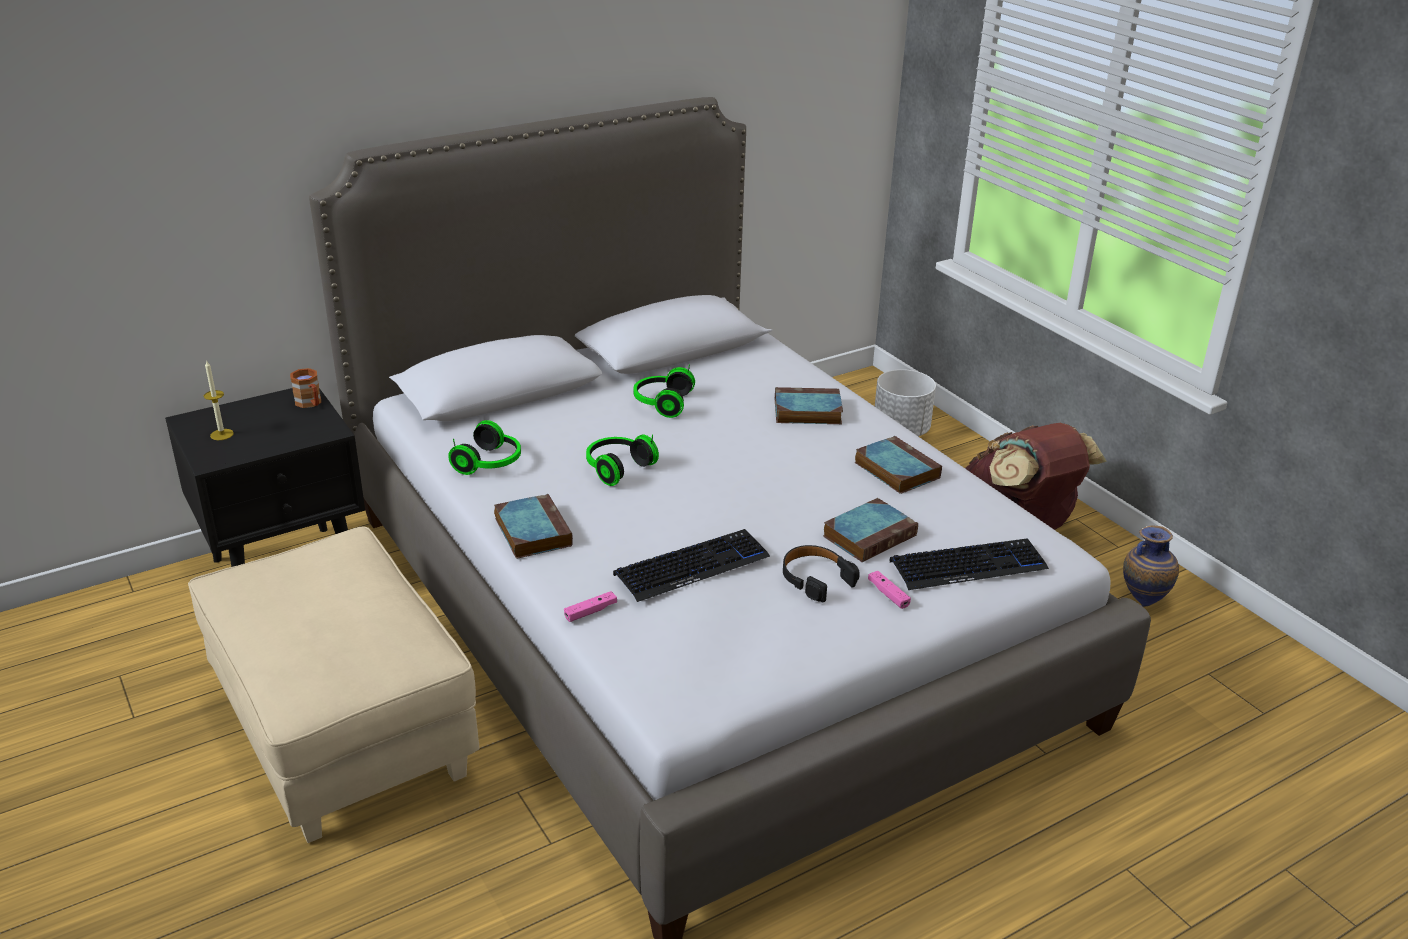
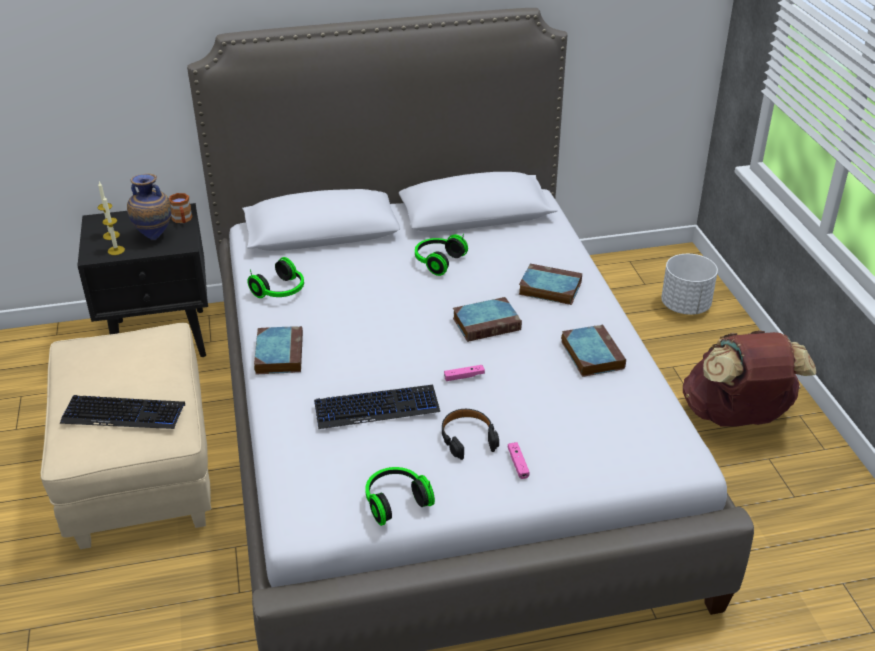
camera: 20 degrees right, 5 degrees up
(240, 450) = (116, 250): none -> candle
(590, 611) = (283, 429): pink game controller -> pink game controller (464, 376)
(616, 468) = (370, 312): headphones -> headphones (395, 501)
(870, 535) = (535, 408): book -> book (487, 323)
(968, 566) = (599, 453): keyboard -> keyboard (124, 414)
(1142, 601) = (818, 504): vase -> vase (155, 237)

